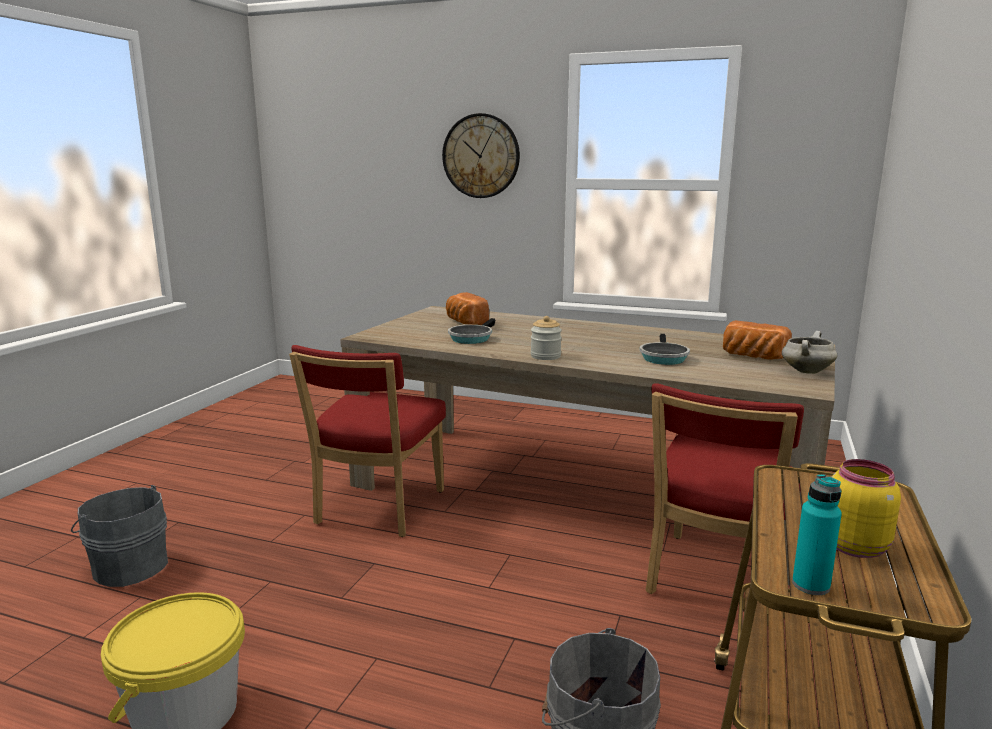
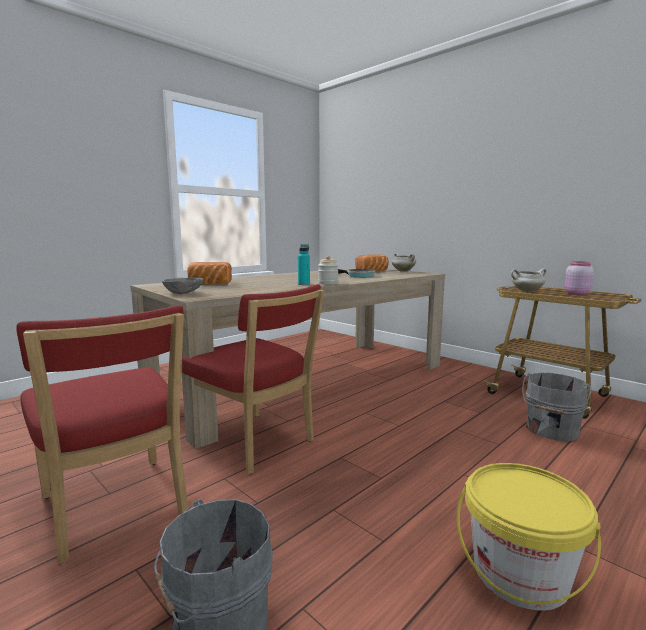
camera: 65 degrees left, 5 degrees down
(391, 328) = (184, 293): none -> grey bowl
(471, 338) = (257, 286): frying pan -> none
(481, 156) = (94, 158): wall clock -> none
(715, 581) = (425, 377): red chair -> red chair (115, 509)
(795, 492) = (527, 291): none -> white cooking pot
(810, 585) = (610, 299): turquoise bottle -> turquoise bottle (304, 284)
(854, 546) = (576, 293): yellow jar -> pink jar

